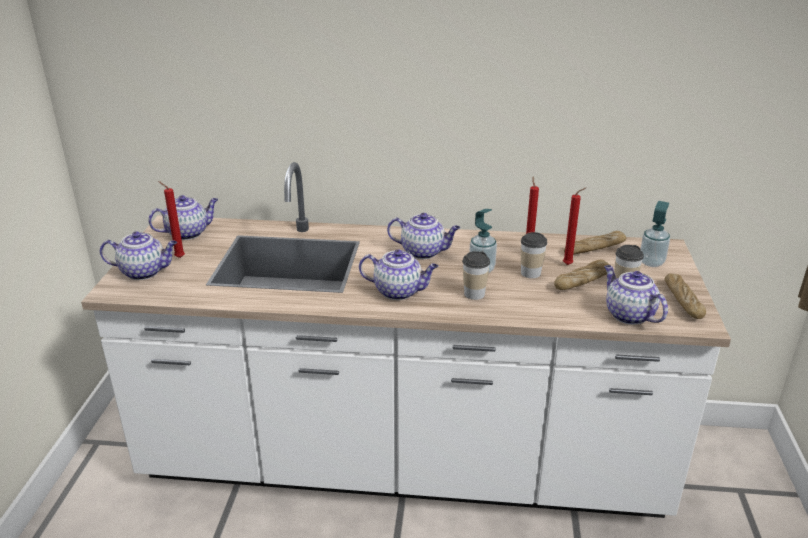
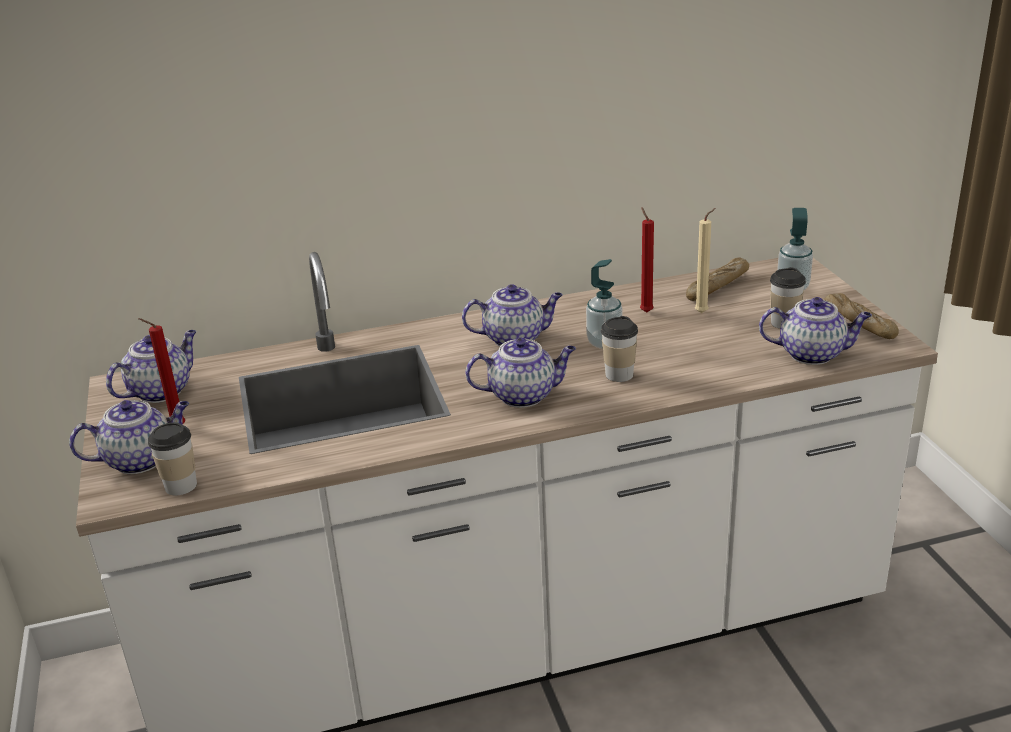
camera: 20 degrees left, 0 degrees up
(530, 273) = (666, 333): cup -> cup (181, 486)
(569, 265) = (703, 312): red candle -> beige candle
(582, 281) = (732, 328): bread -> none
(628, 315) = (812, 354): teapot -> teapot turned 150 degrees clockwise

